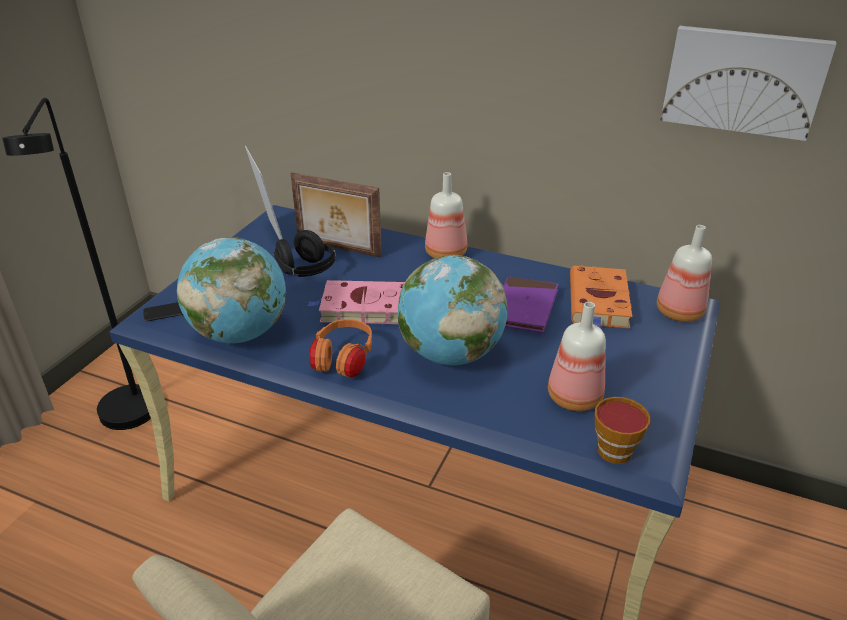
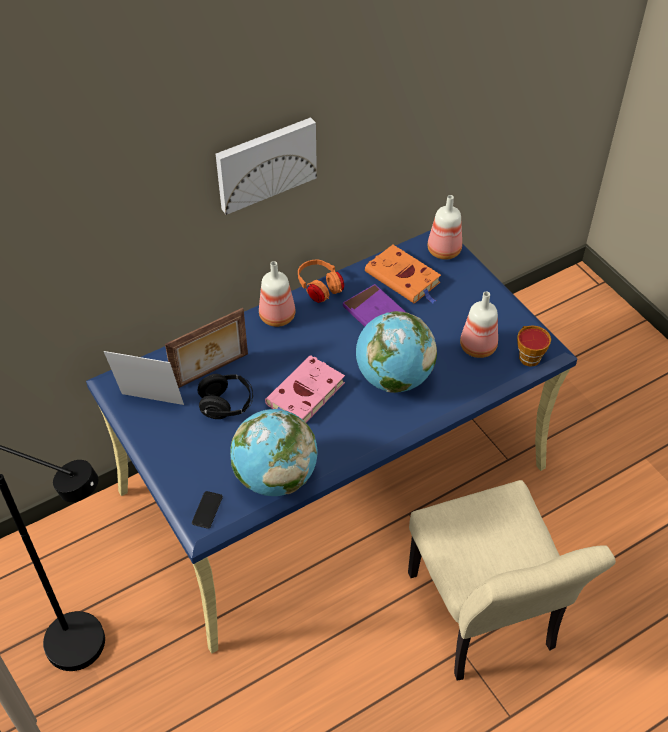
camera: 55 degrees left, 15 degrees up
(343, 362) = (357, 435): orange headphones -> orange headphones (320, 289)
(743, 81) = (432, 96): picture -> picture (265, 163)

